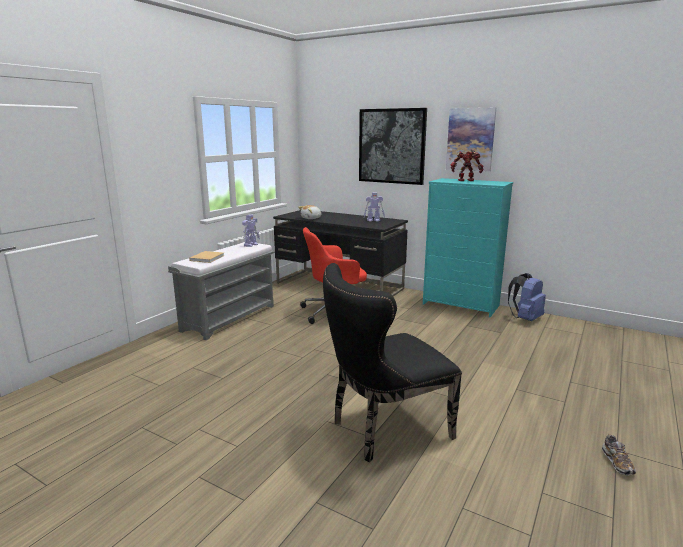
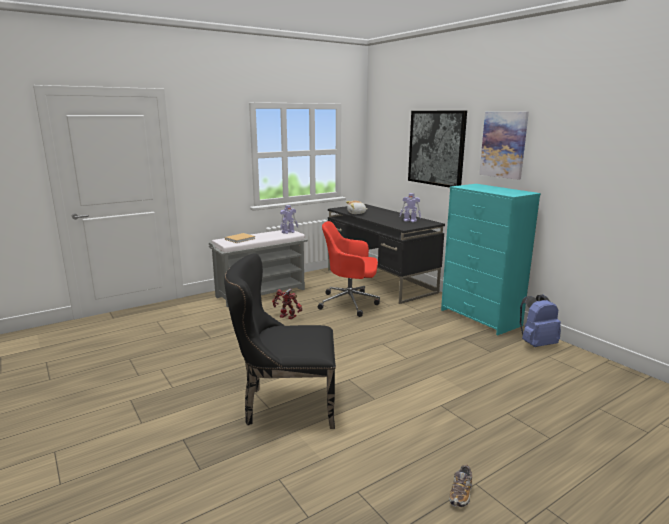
camera: 25 degrees right, 0 degrees up
(466, 180) = (491, 188): toy robot -> toy robot (287, 317)

